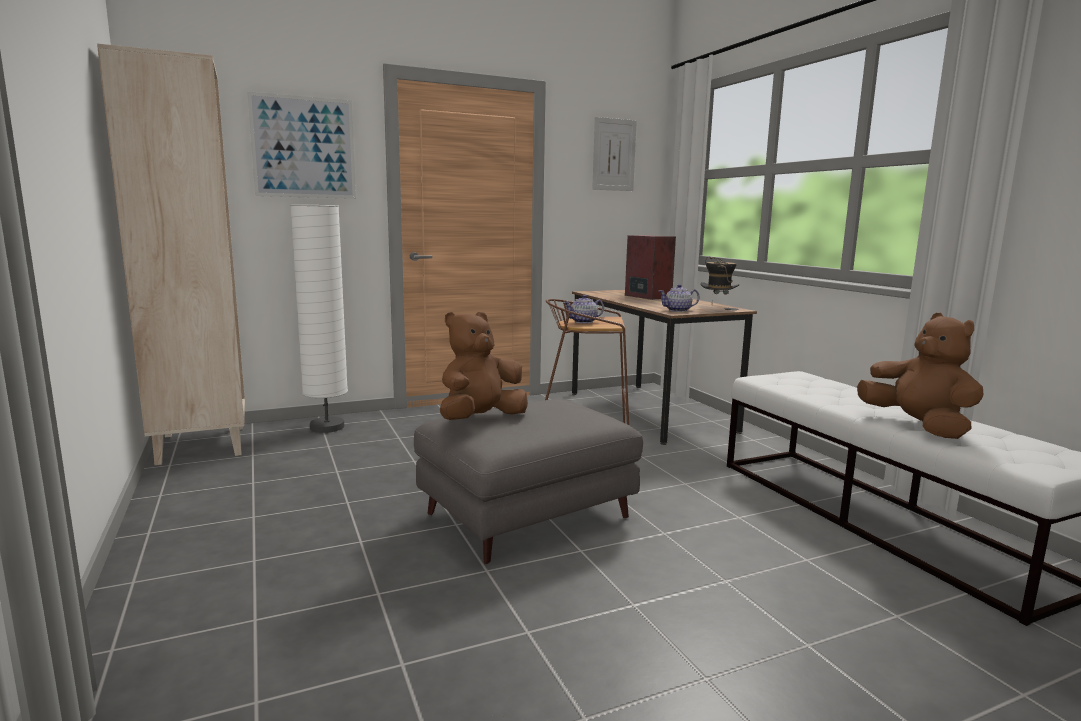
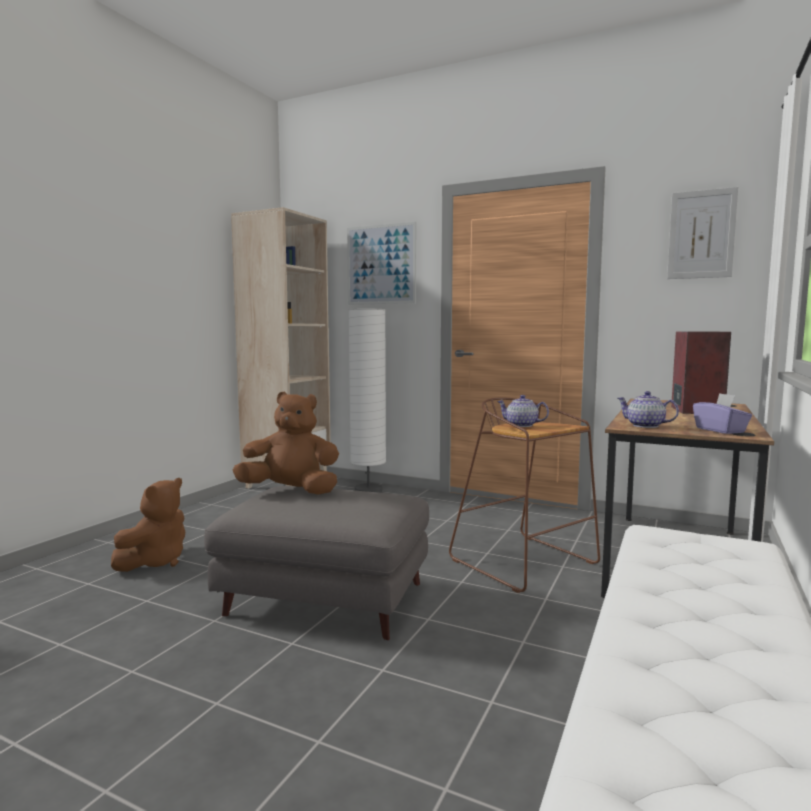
camera: 50 degrees right, 5 degrees down
(717, 308) = (720, 430): hat -> purple tissue box
(917, 426) = (656, 664): brown plush toy -> brown plush toy (155, 562)

